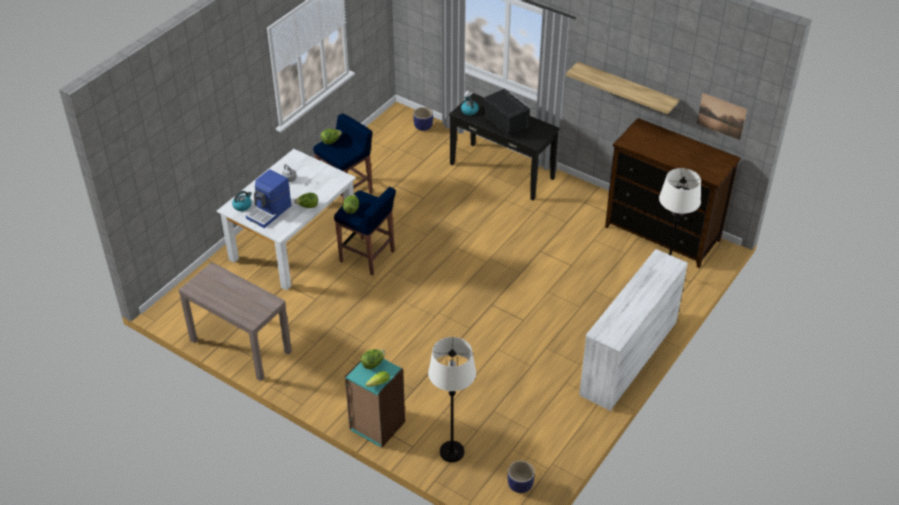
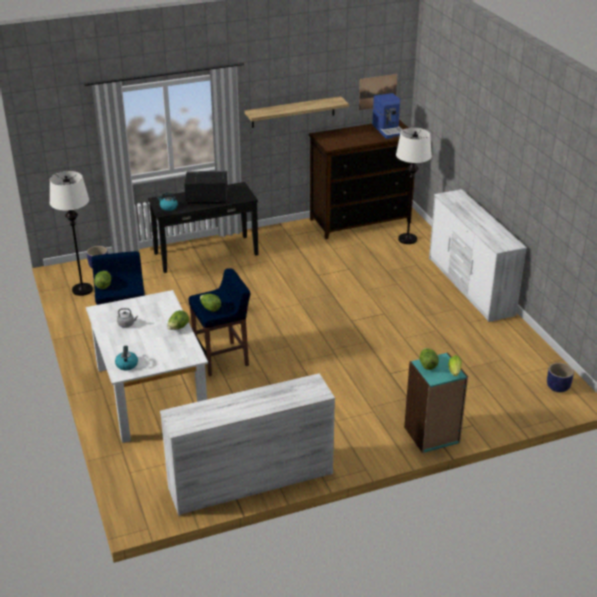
camera: 55 degrees left, 10 degrees down
(240, 346) = (250, 480): brown console table -> white dresser
(270, 212) = (157, 352): coffee machine -> coffee machine (388, 130)
(451, 452) = (495, 407): white floor lamp -> white floor lamp (82, 290)

